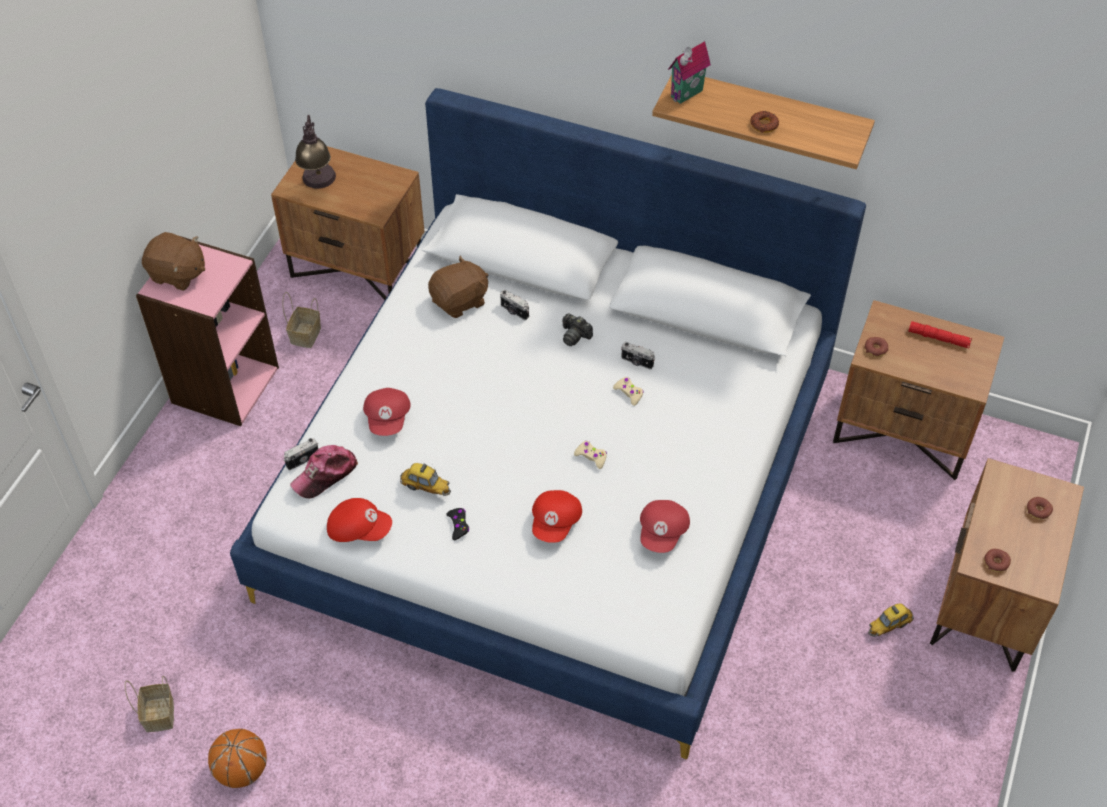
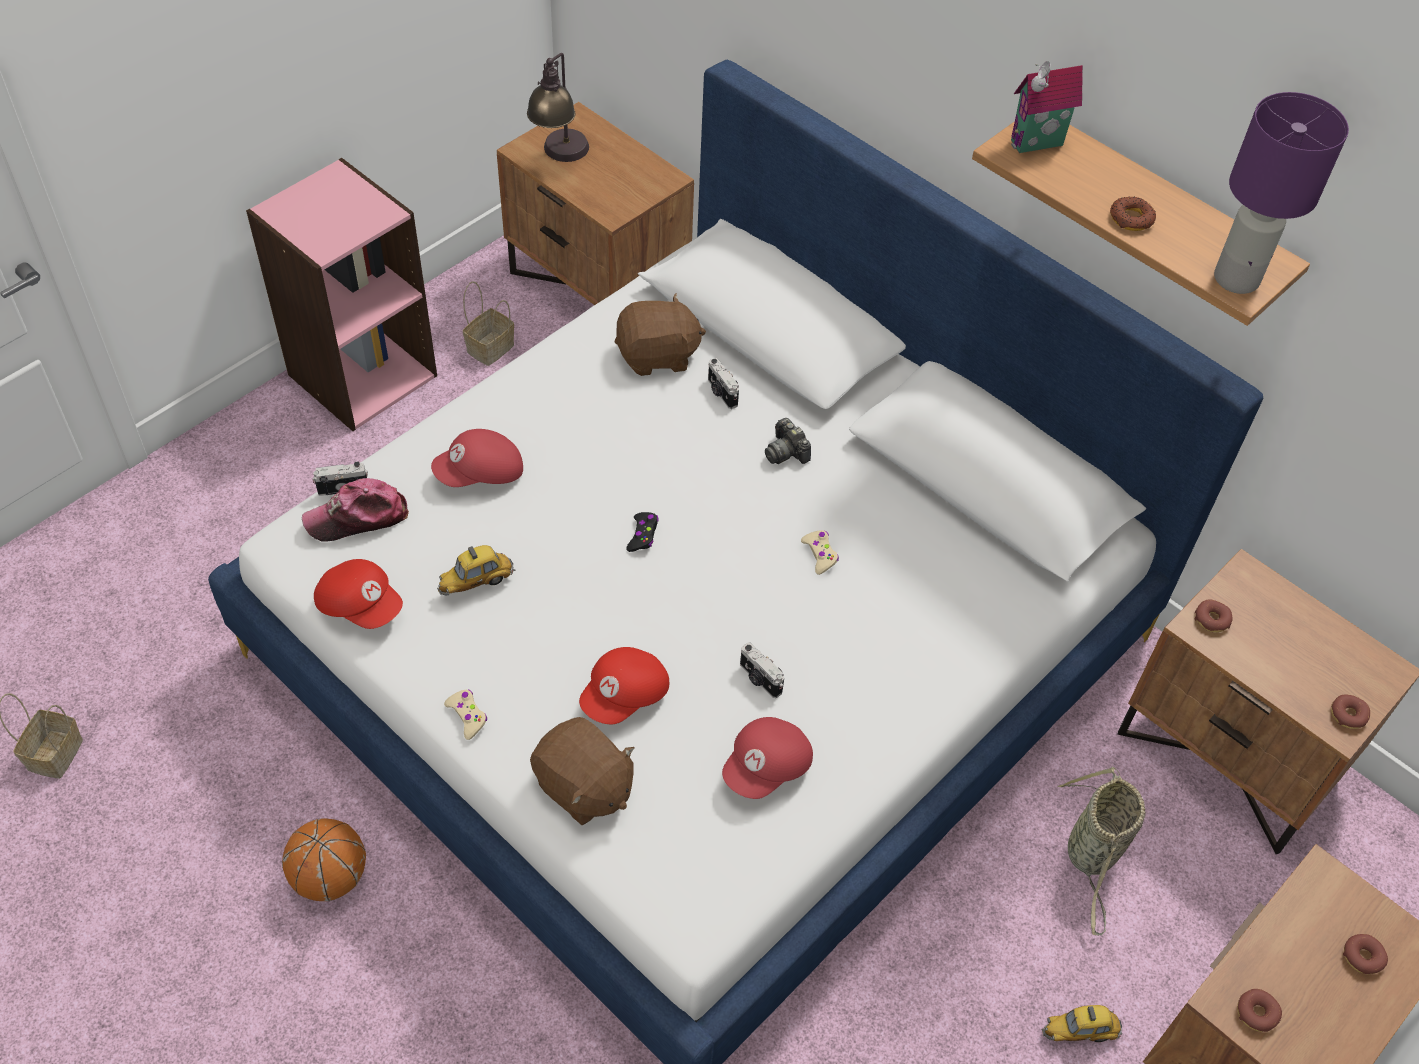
camera: 20 degrees right, 0 degrees up
(177, 274) = (310, 201): brown plush toy -> brown plush toy (583, 787)
(242, 770) = (110, 869): basketball -> basketball (330, 877)
(388, 418) = (481, 474): red cap -> red cap turned 45 degrees clockwise
(426, 487) = (476, 582): toy car -> toy car turned 105 degrees clockwise
(458, 525) = (492, 650): black game controller -> black game controller (643, 535)
(591, 456) = (722, 623): beige game controller -> beige game controller (467, 716)
(637, 362) = (852, 517): camera -> camera (759, 679)
(839, 142) = (1236, 278): none -> purple table lamp
(851, 521) = (1092, 855): none -> basket
(938, 338) = (1317, 637): red flashlight -> none
(974, 378) = (1348, 715): none -> donut

